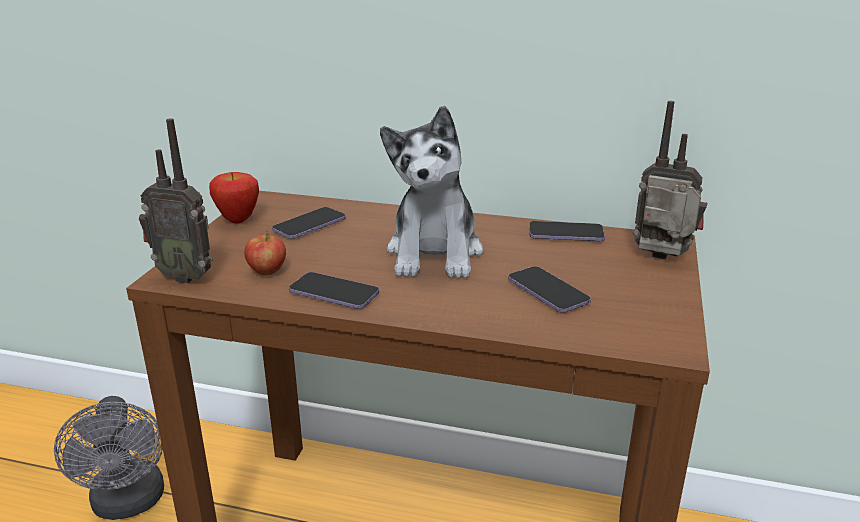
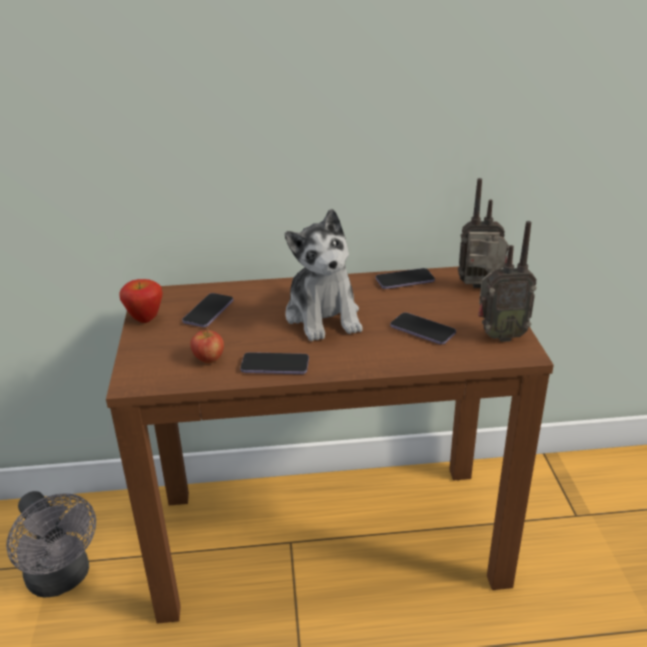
camera: 20 degrees left, 5 degrees up
(186, 276) = (147, 377): radio -> radio (499, 336)

